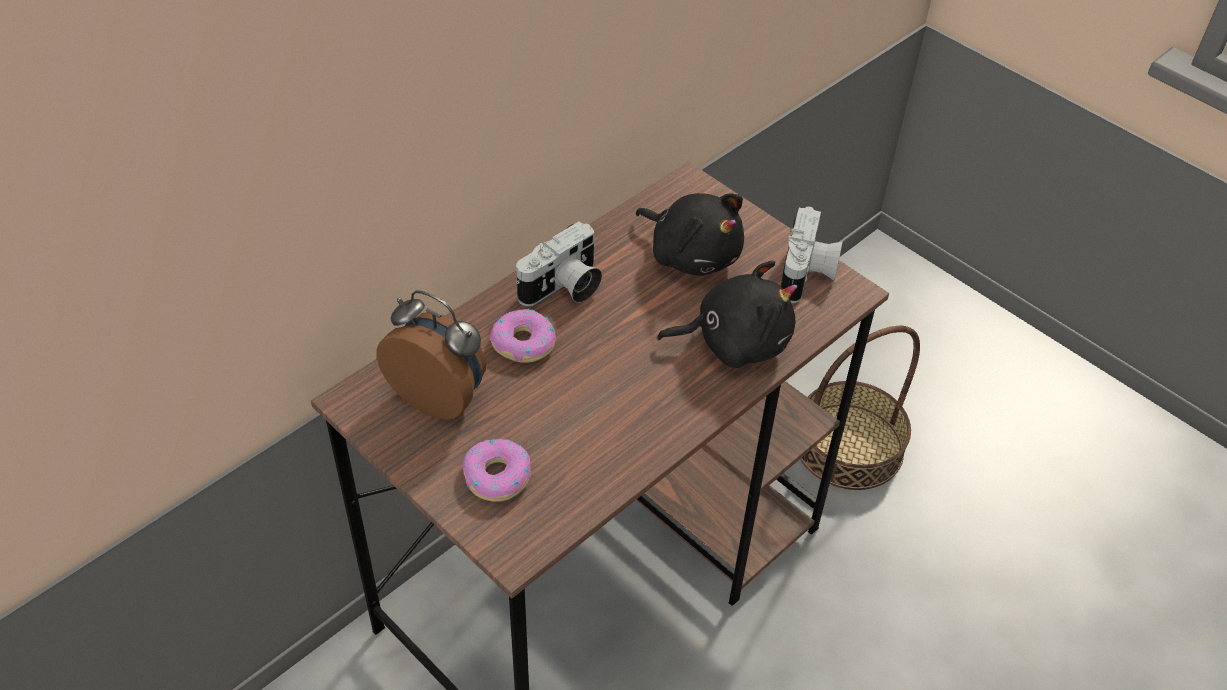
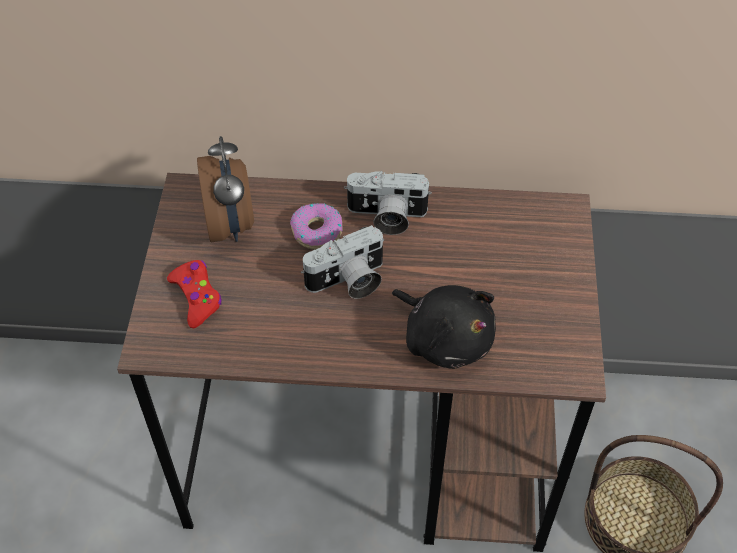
camera: 50 degrees right, 5 degrees up
(496, 476) = (197, 297): donut -> red game controller
(692, 254) = (499, 258): black plush toy -> none
(808, 274) = (562, 336): camera -> camera (348, 281)

